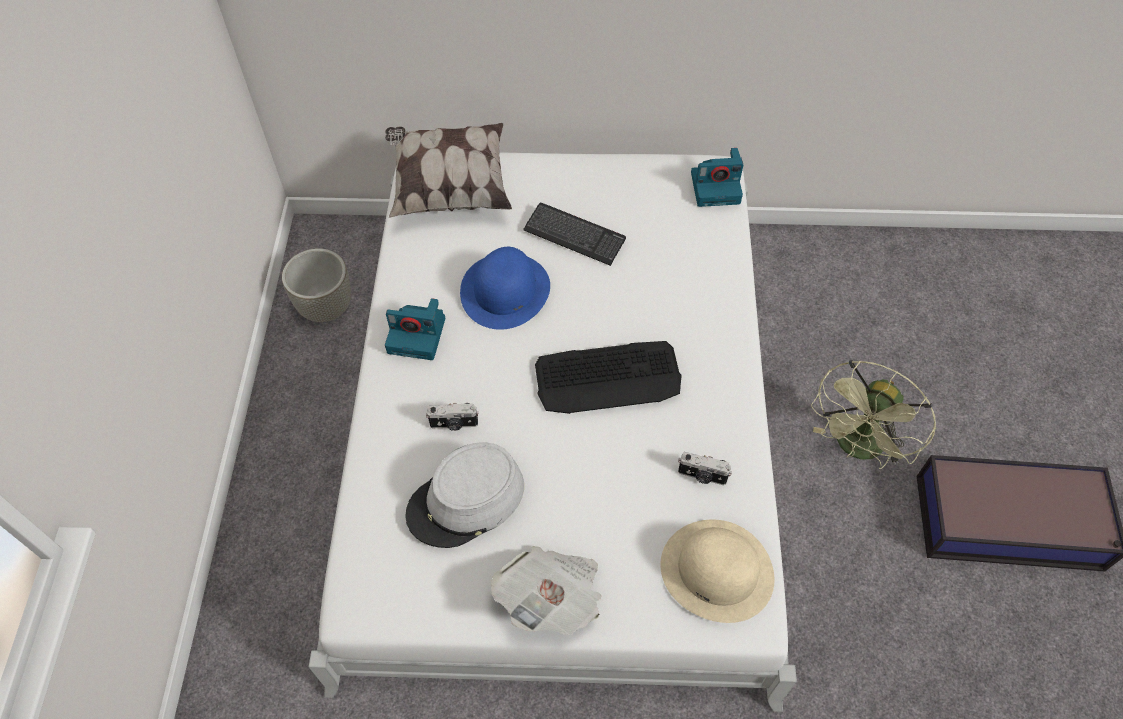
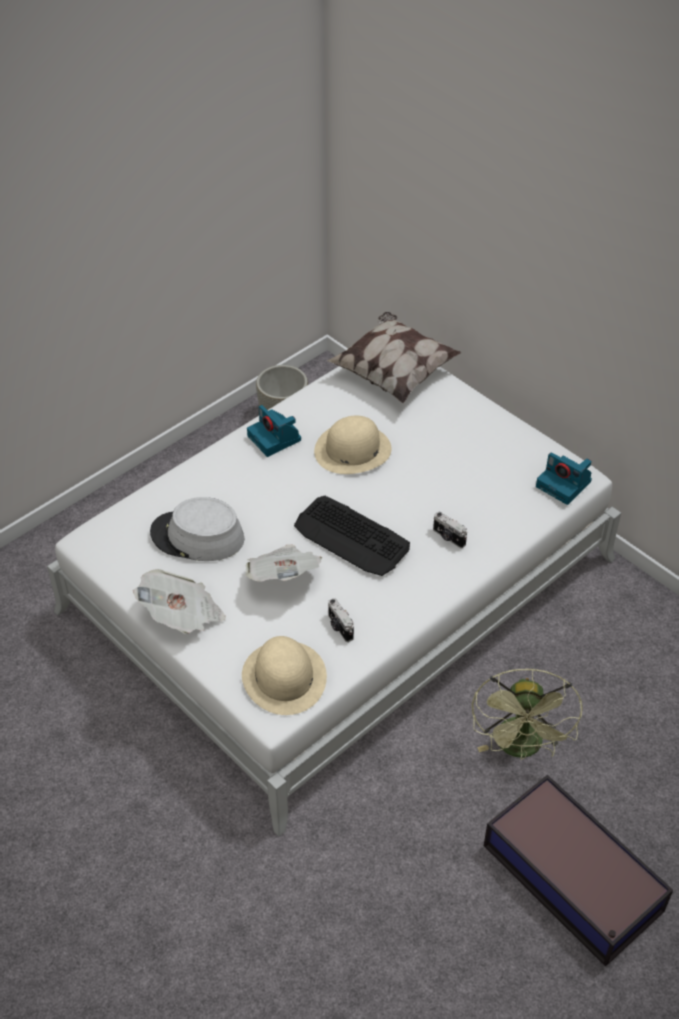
camera: 45 degrees right, 10 degrees down
(454, 424) = (237, 496): camera -> camera (448, 537)
(505, 291) = (352, 450): blue hat -> beige hat
(574, 235) = (432, 449): keyboard -> none
(596, 470) = (283, 577): none -> newspaper
(857, 448) = (521, 748): green fan -> green fan turned 75 degrees counterclockwise

